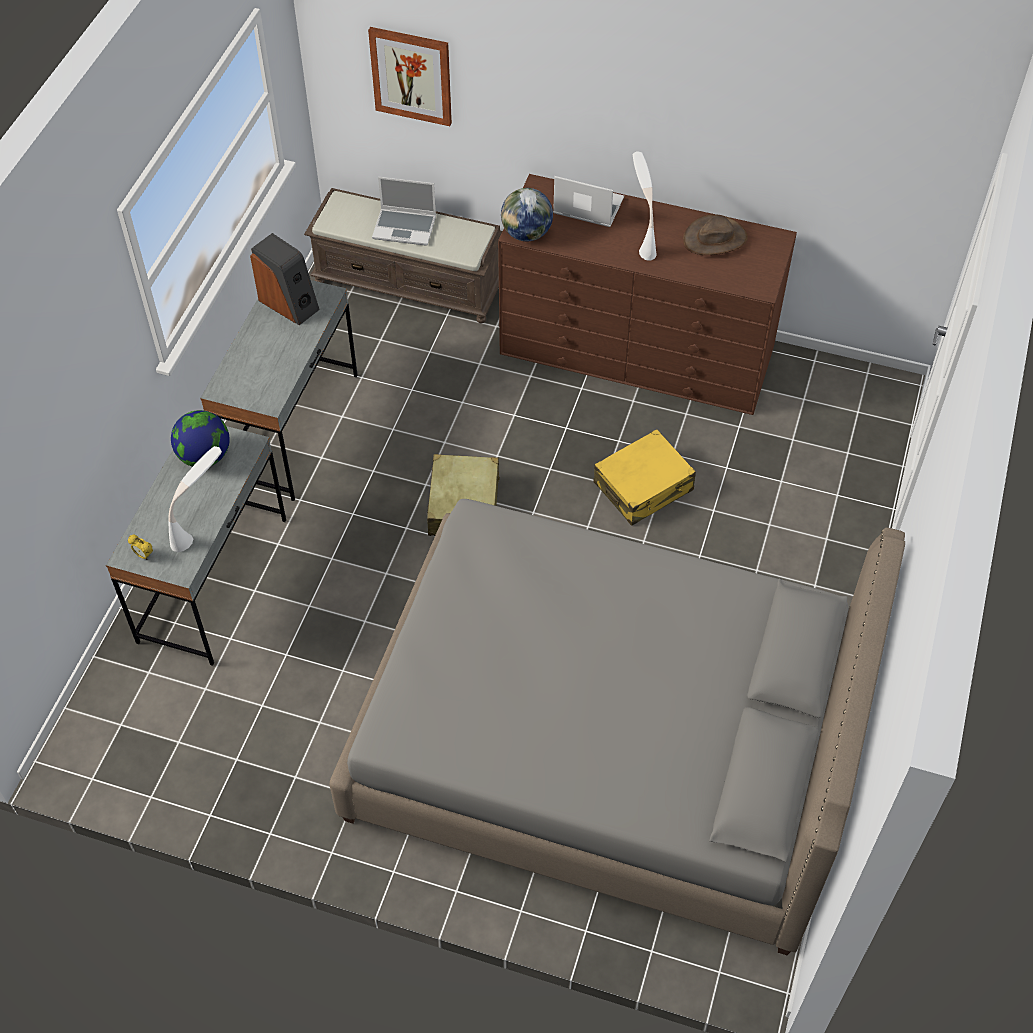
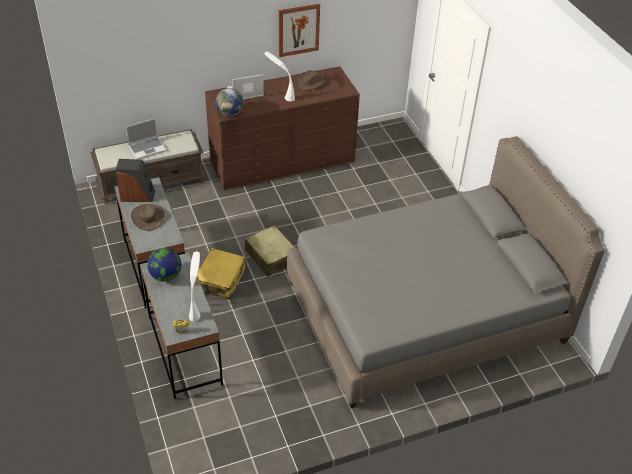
camera: 40 degrees left, 10 degrees down
(269, 348) = (148, 217): none -> brown hat
(411, 75) = (133, 61): picture -> picture (298, 29)
(643, 487) = (339, 209): yellow suitcase -> yellow suitcase (221, 279)

